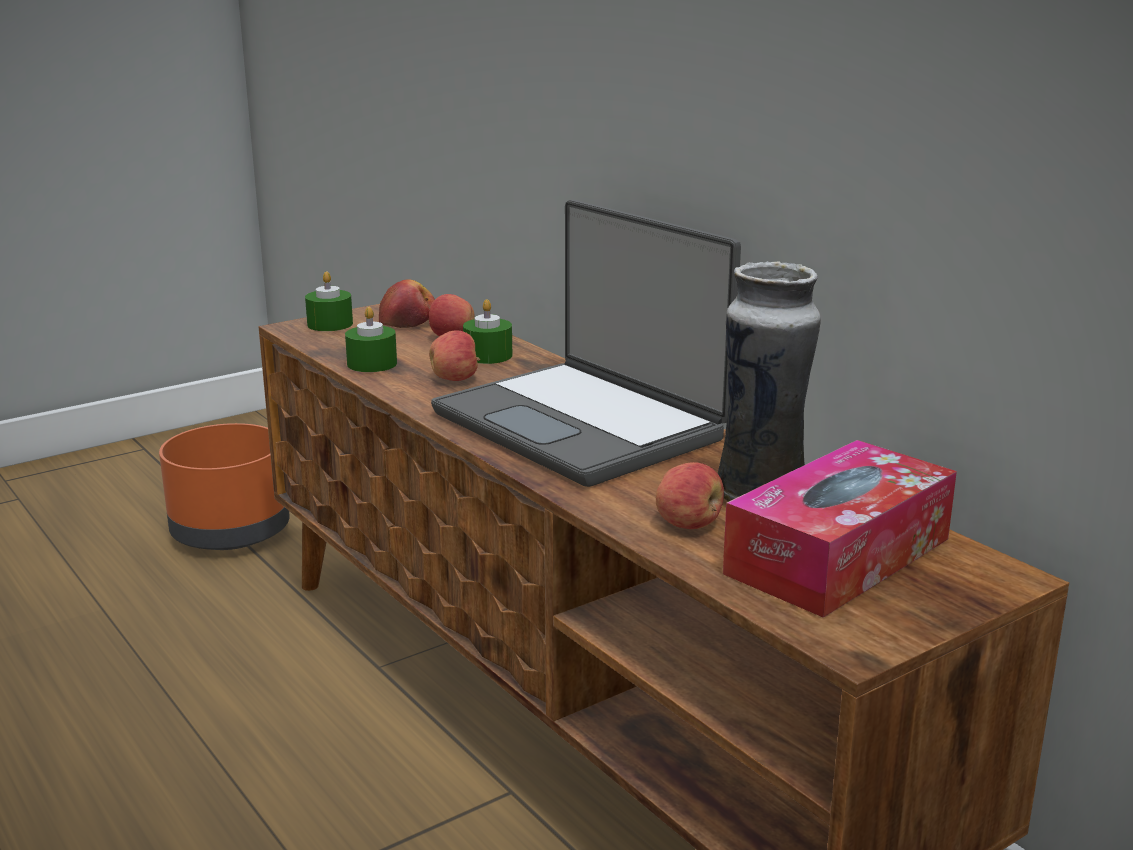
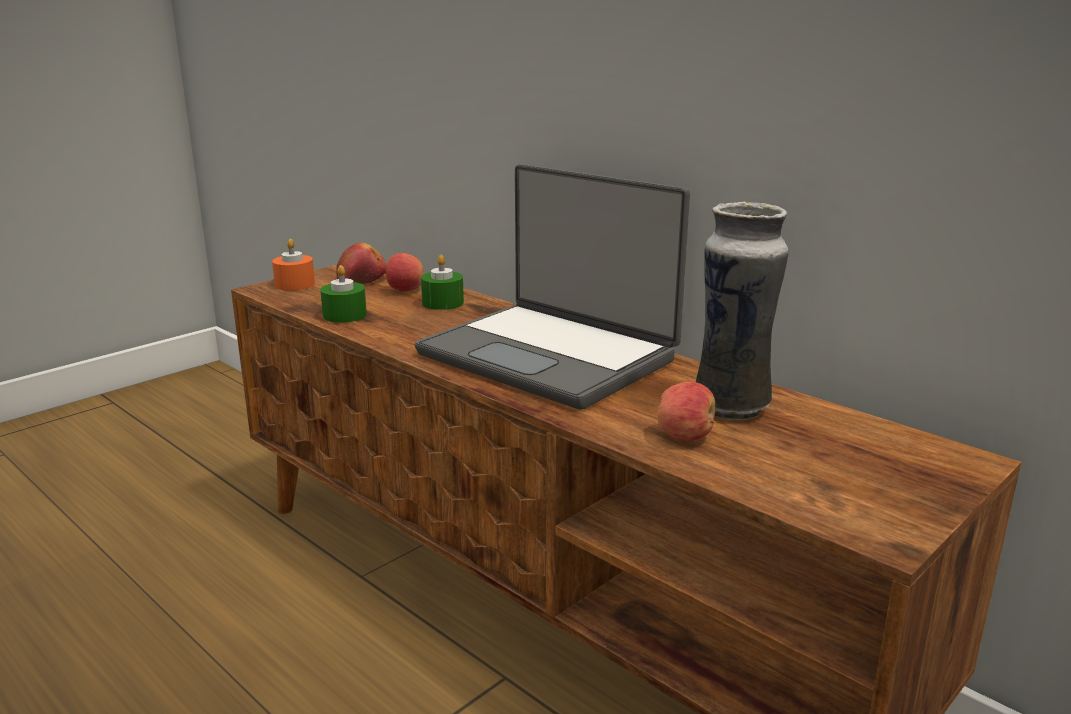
camera: 10 degrees left, 0 degrees up
(232, 532) = (205, 468): orange planter -> none
(330, 324) = (295, 284): green candle -> orange candle
(455, 379) = (423, 324): apple -> none
(838, 556) = (825, 454): tissue box -> none

